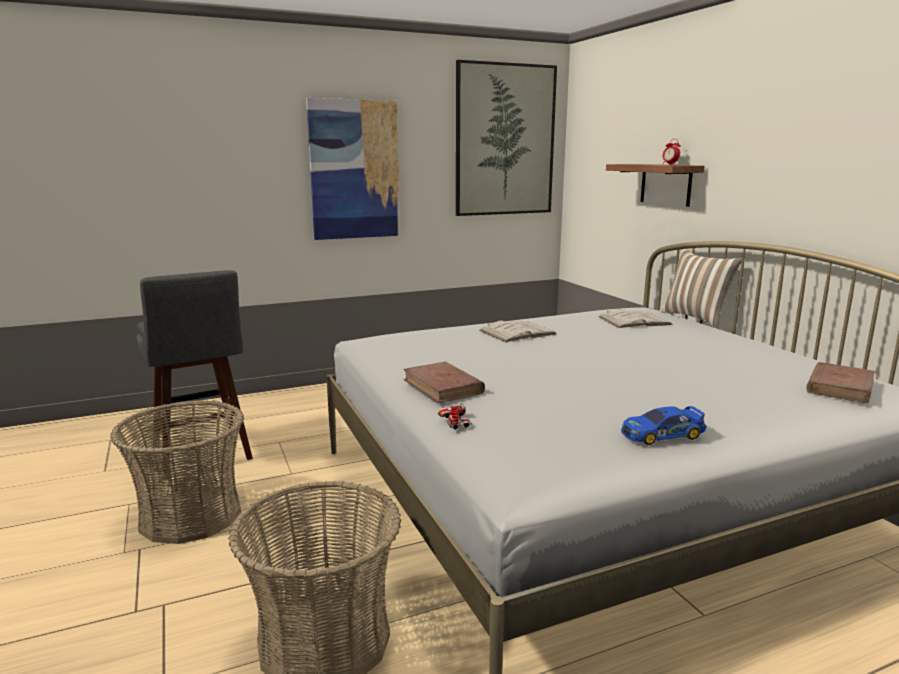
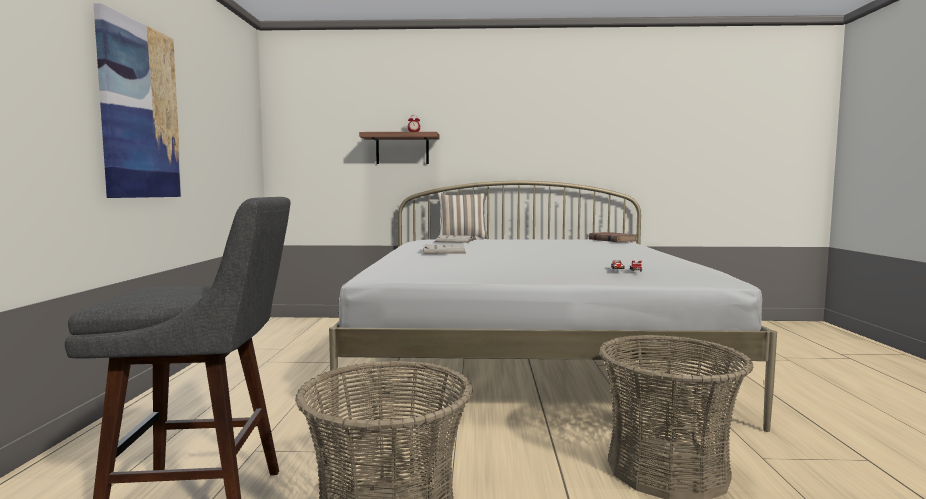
camera: 65 degrees left, 10 degrees down
(443, 386) = (555, 266): brown book -> none
(505, 140) = (234, 106): picture -> none
(662, 435) = (666, 255): toy car -> none

